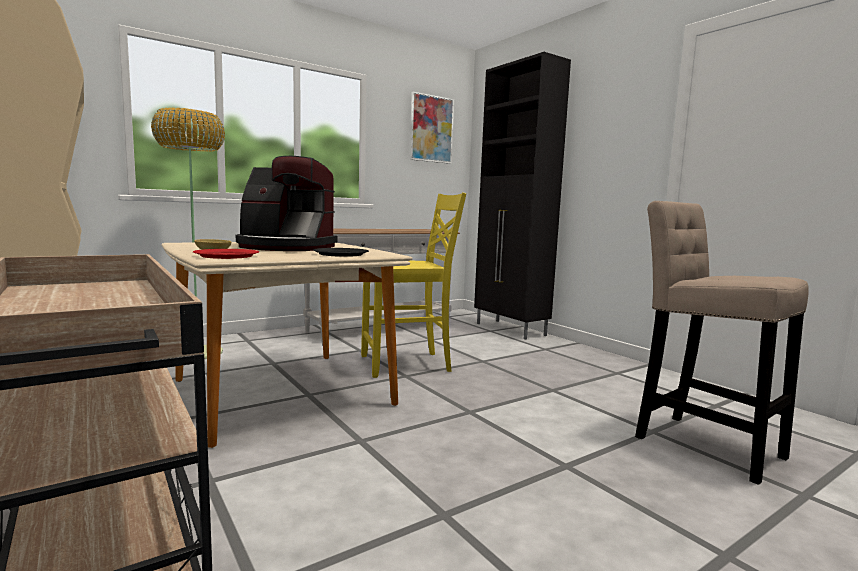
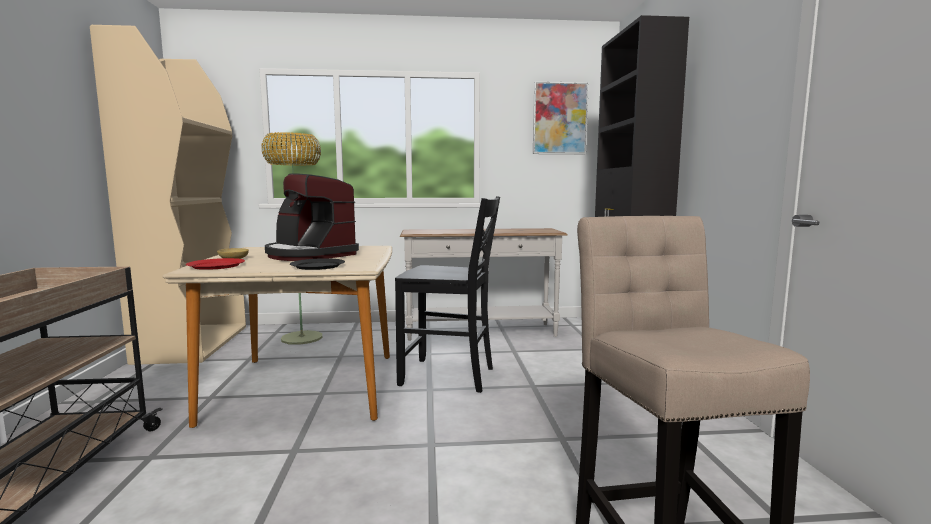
camera: 30 degrees right, 0 degrees up
(407, 364) = (449, 376): yellow chair -> black chair

